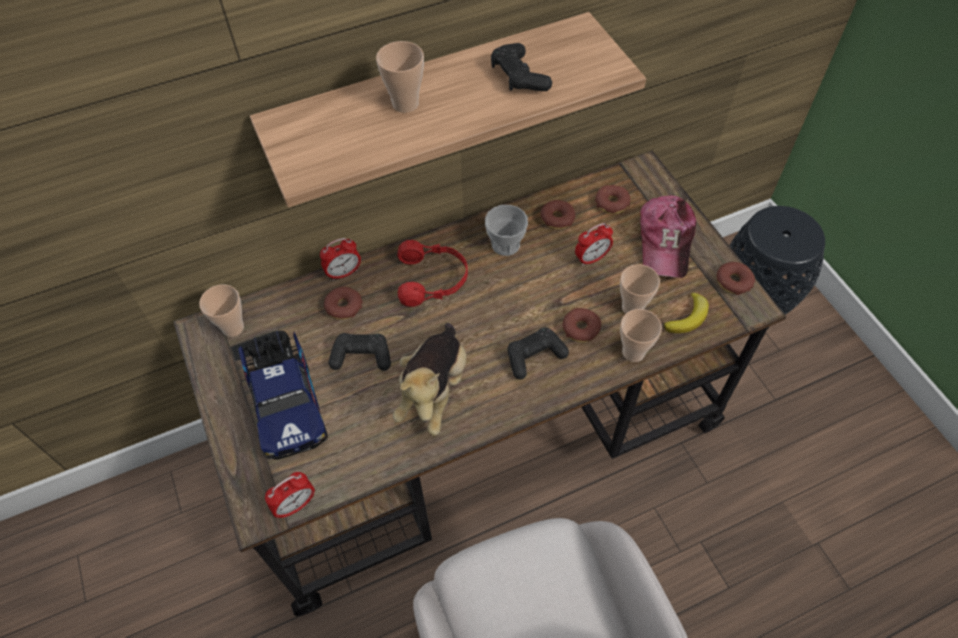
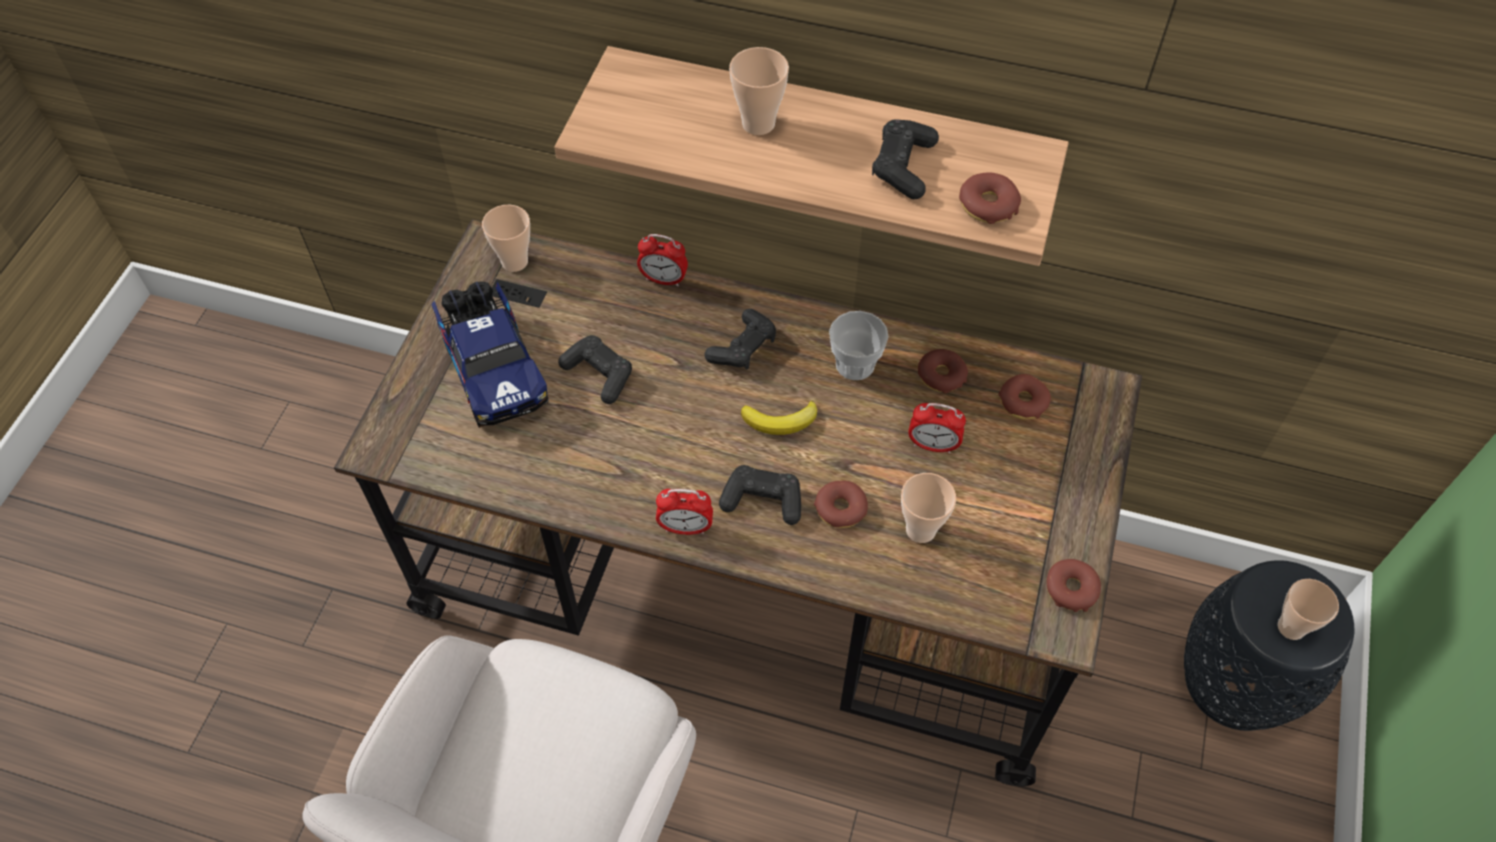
camera: 40 degrees right, 0 degrees up
(287, 402) = (493, 367): toy truck -> toy truck turned 45 degrees counterclockwise
(296, 505) = (412, 466): alarm clock -> alarm clock (685, 528)
(343, 307) = (630, 313): donut -> donut (987, 205)
(433, 279) = (743, 348): red headphones -> black game controller
(434, 390) = (632, 457): plush toy -> none
(633, 352) = (870, 575): cup -> cup (1291, 627)
(665, 241) = (1039, 487): cap -> none
(688, 317) = (972, 586): banana -> banana (781, 420)

